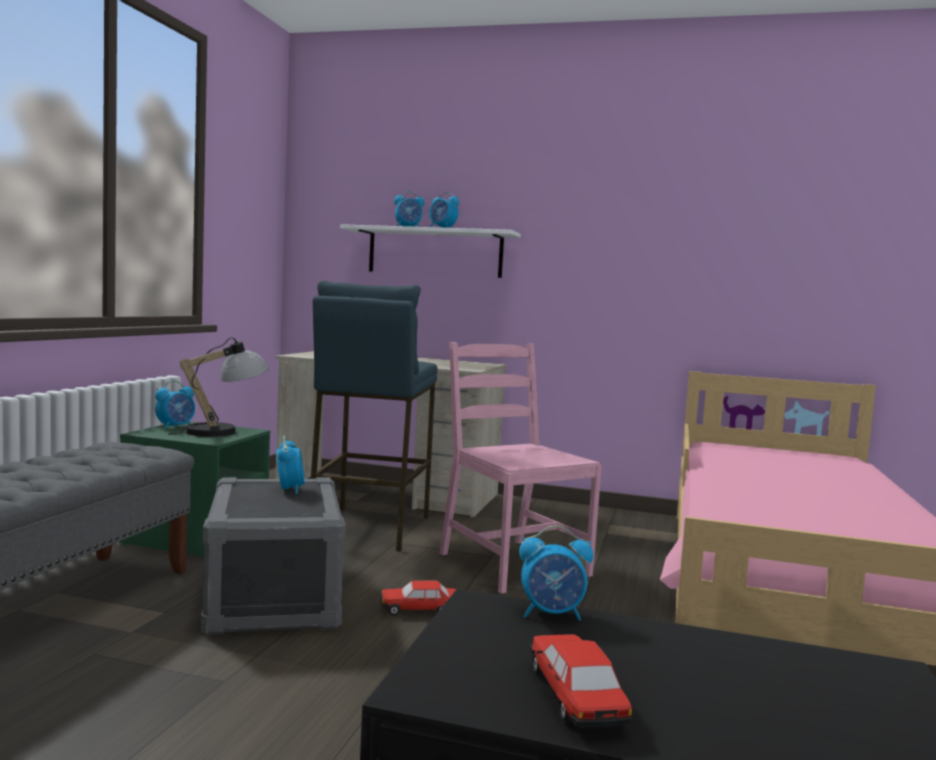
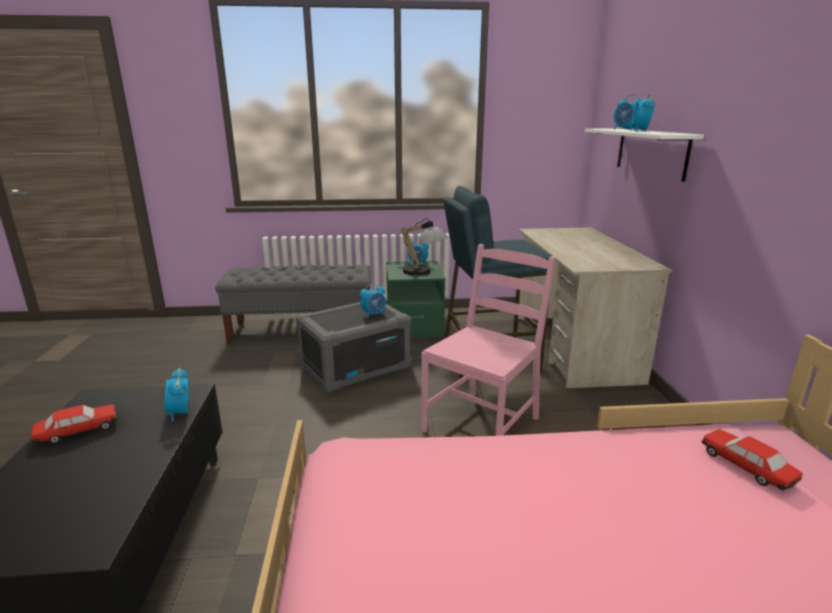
camera: 70 degrees right, 15 degrees up
(420, 610) = (371, 409): toy car -> toy car (746, 467)

